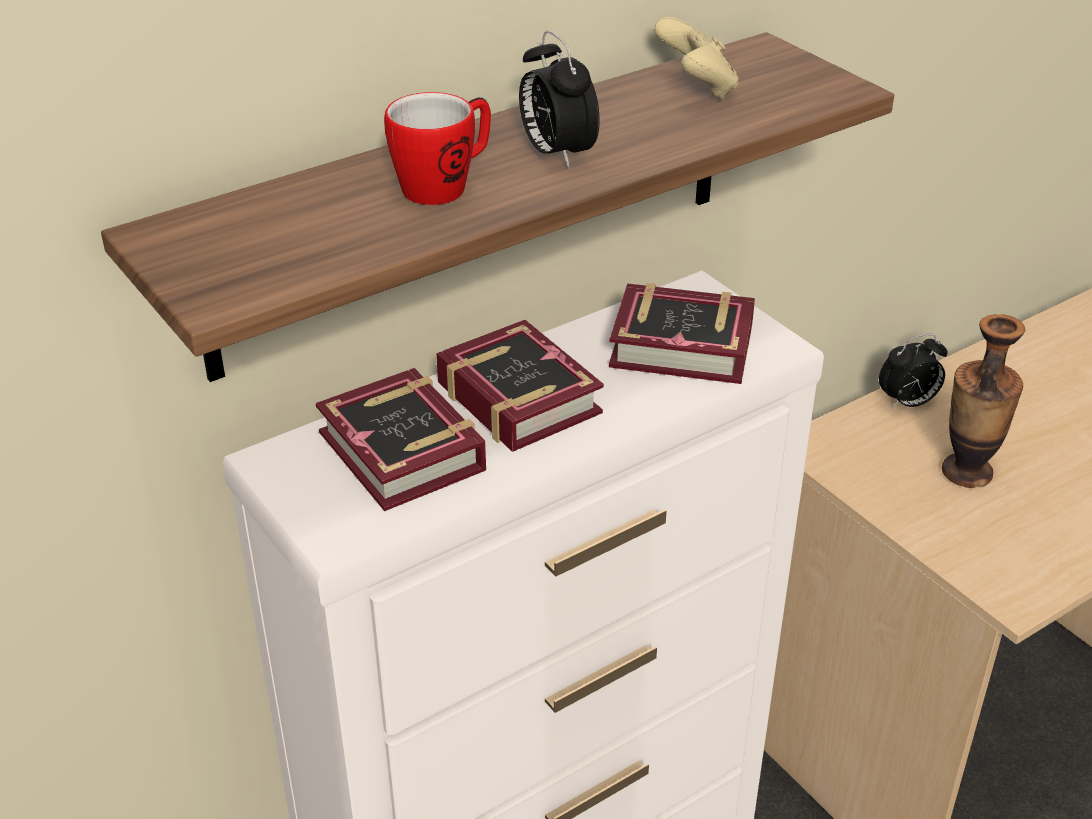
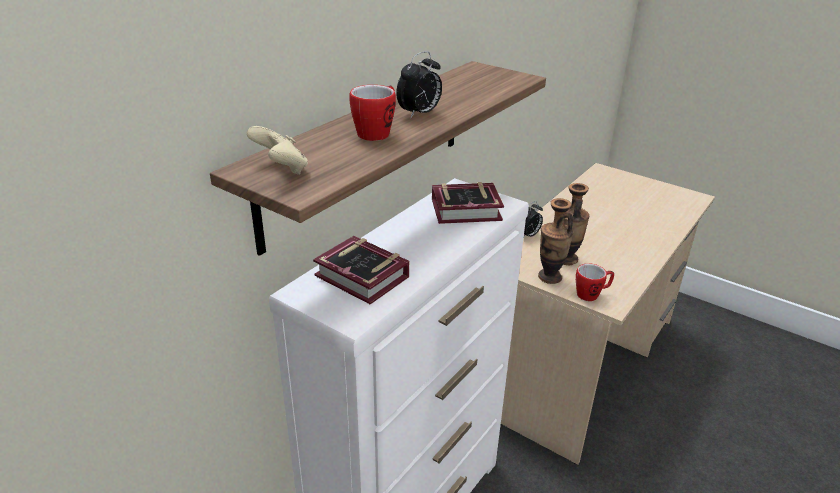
camera: 20 degrees left, 5 degrees down
(518, 393) = (403, 241): book -> none
(556, 154) = (419, 114): alarm clock -> alarm clock turned 90 degrees counterclockwise
(697, 89) = (461, 83): beige game controller -> beige game controller (281, 169)
(909, 505) = (549, 277): none -> vase
(982, 563) = (591, 294): none -> mug

